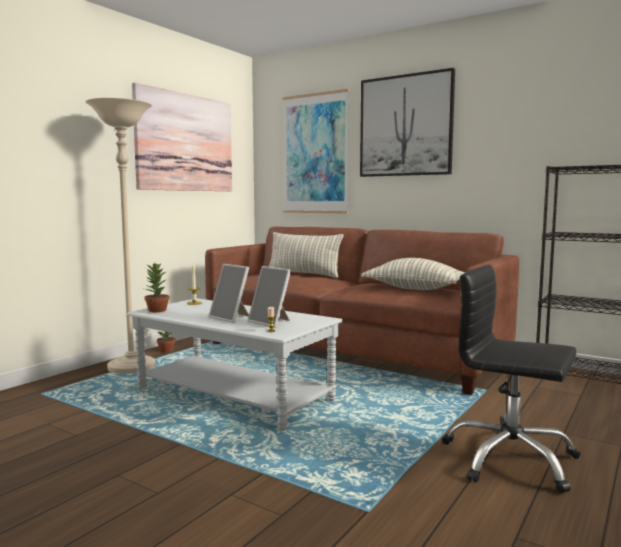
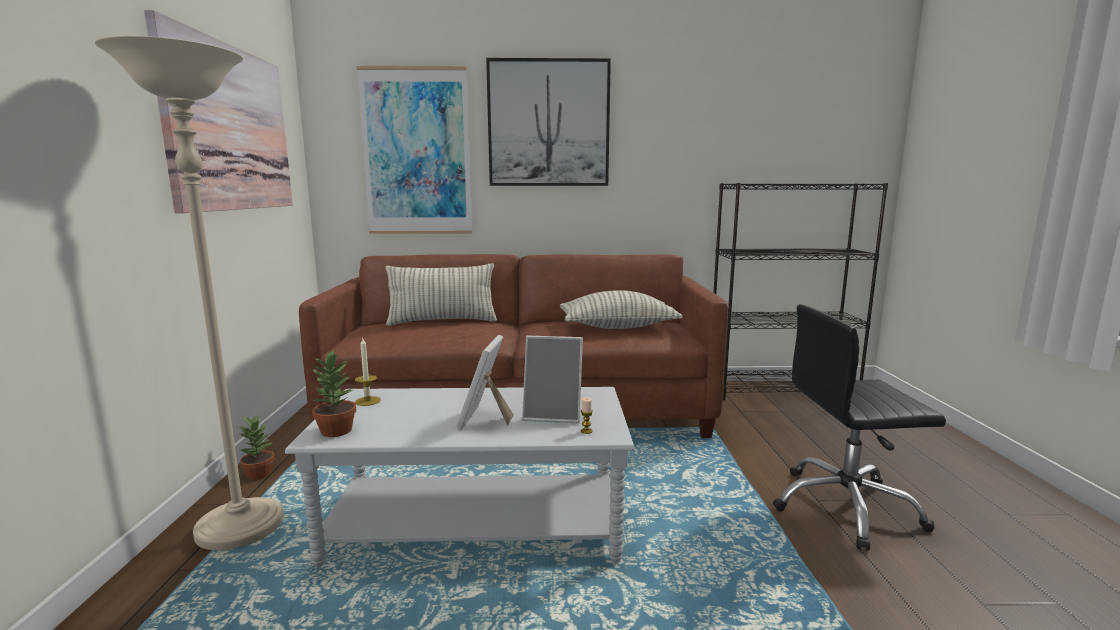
camera: 35 degrees left, 5 degrees up
(231, 318) = (485, 419): picture frame -> picture frame turned 90 degrees clockwise

